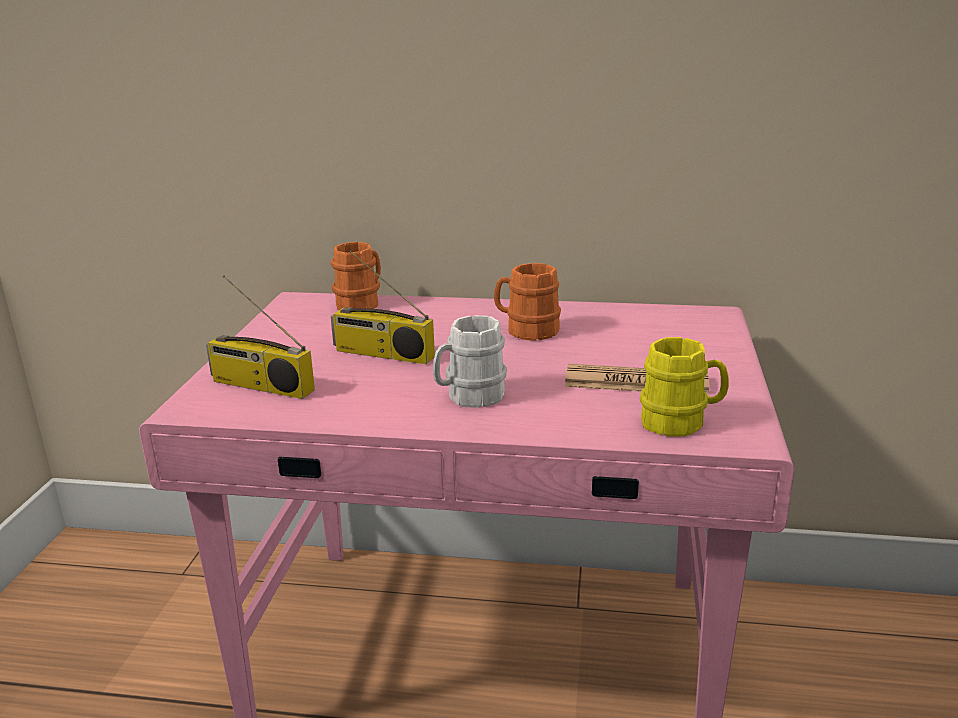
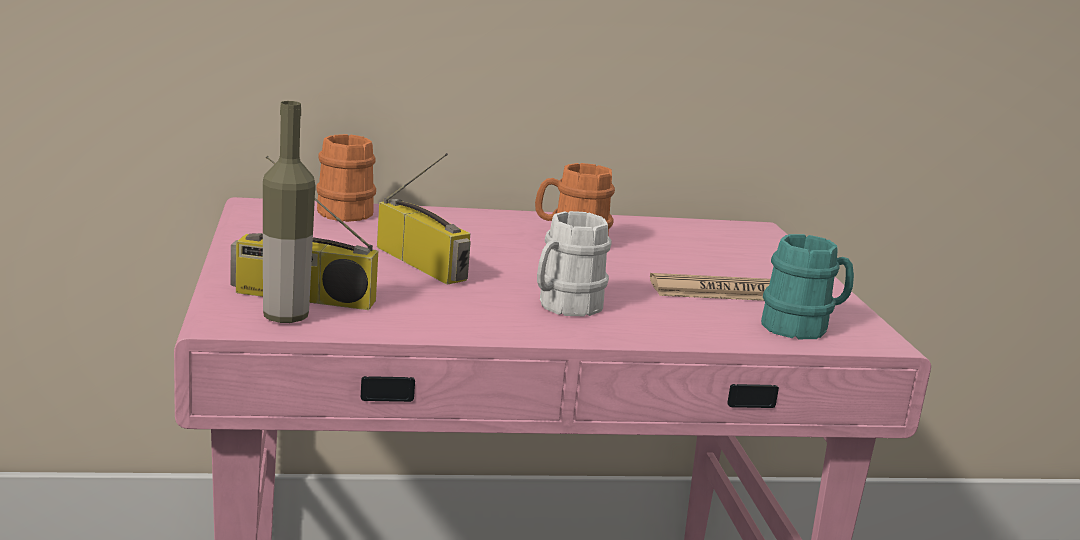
camera: 20 degrees left, 5 degrees down
(233, 405) = (285, 317): none -> bottle
(382, 354) = (423, 264): radio -> radio turned 135 degrees counterclockwise
(681, 422) = (803, 327): yellow mug -> turquoise mug

